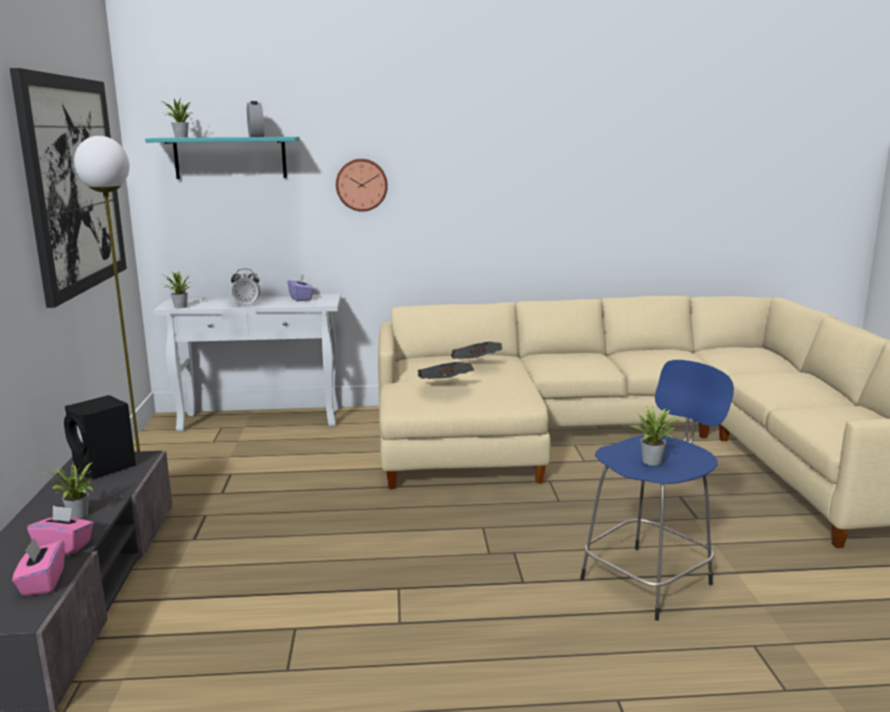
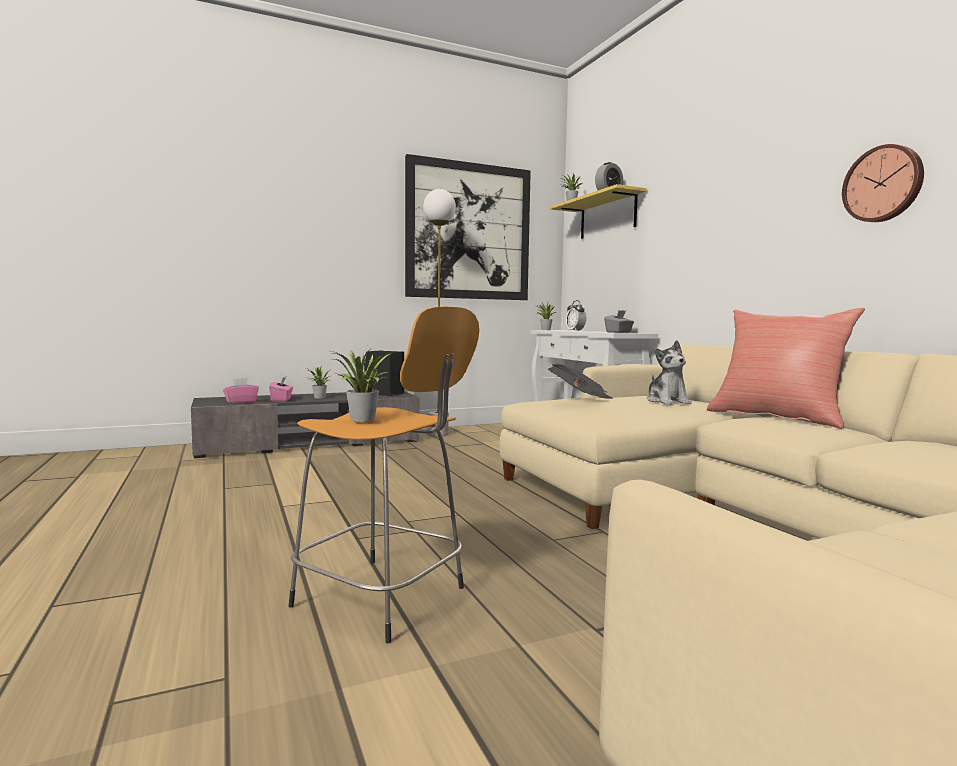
camera: 70 degrees right, 10 degrees down
(230, 158) = (607, 216): turquoise shelf -> yellow shelf
(301, 298) = (619, 332): purple tissue box -> grey tissue box
(361, 184) = (684, 224): wall clock -> wall clock (883, 184)
(476, 365) = (667, 401): newspaper -> plush toy
(544, 356) = (777, 417): none -> red pillow
(649, 580) = (384, 598): blue stool -> orange stool

